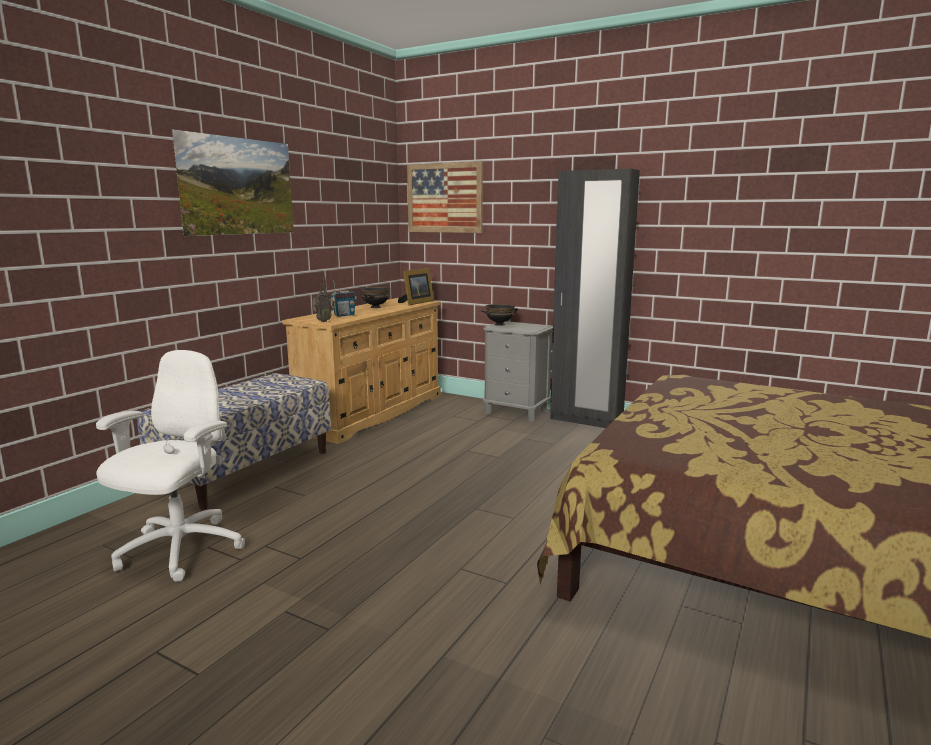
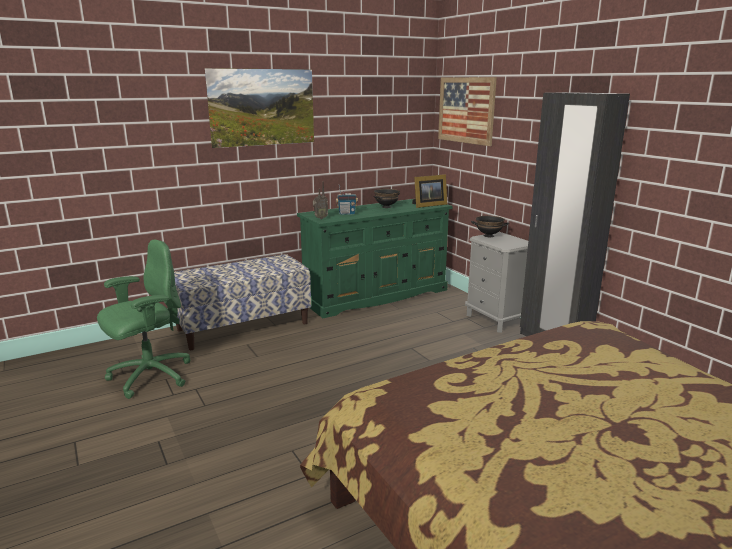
camera: 30 degrees right, 5 degrees up
(179, 550) = (149, 376): white office chair -> green office chair
(373, 412) = (377, 295): beige dresser -> green dresser

